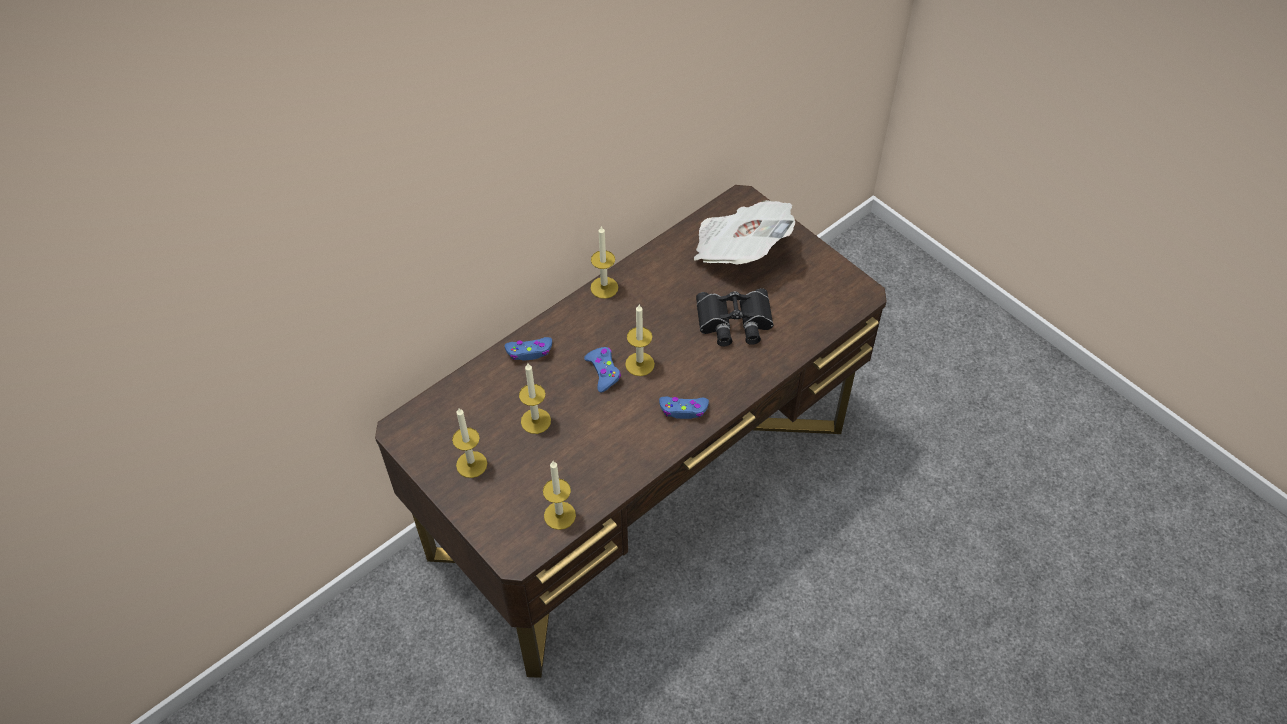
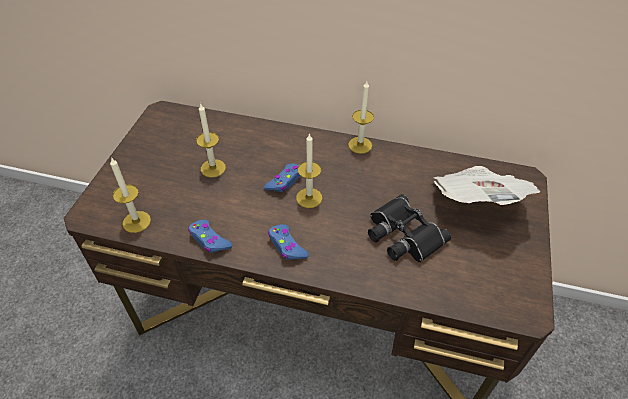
camera: 55 degrees right, 5 degrees down
(471, 464) = (154, 155): candle -> none
(529, 352) = (270, 137): blue game controller -> blue game controller (209, 240)

